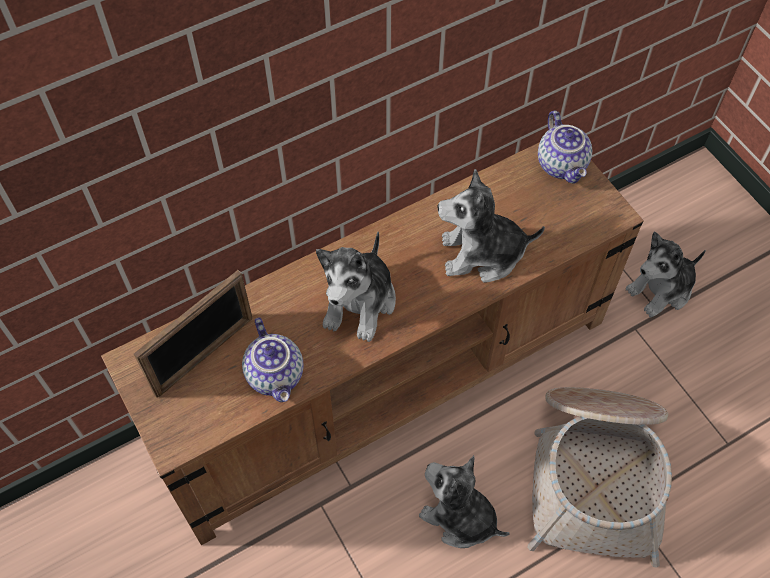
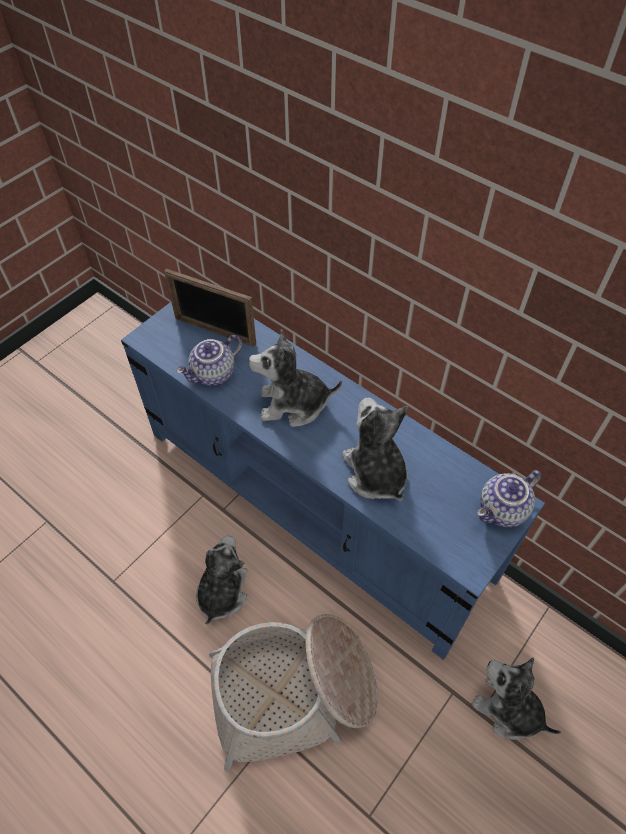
camera: 70 degrees right, 5 degrees down
(385, 380) = (315, 504): brown tv stand -> blue tv stand

